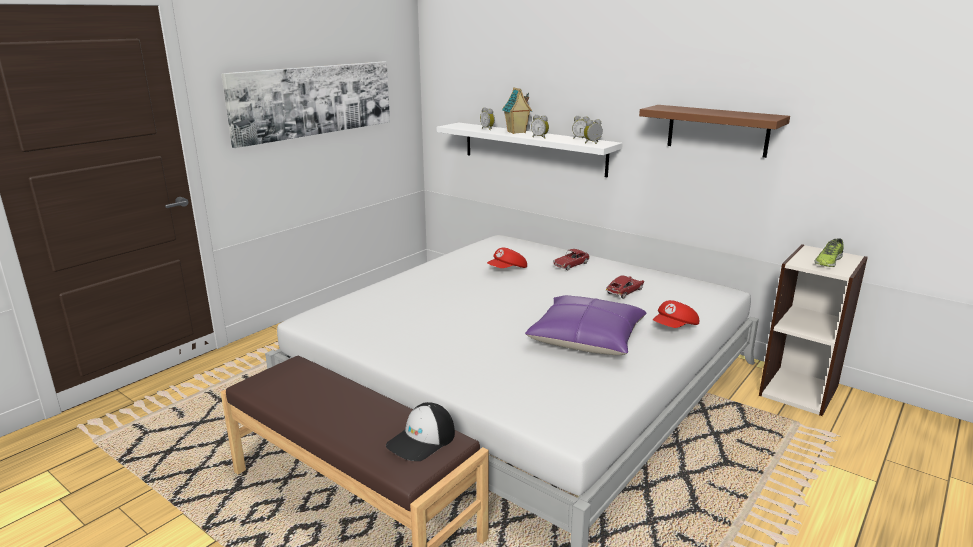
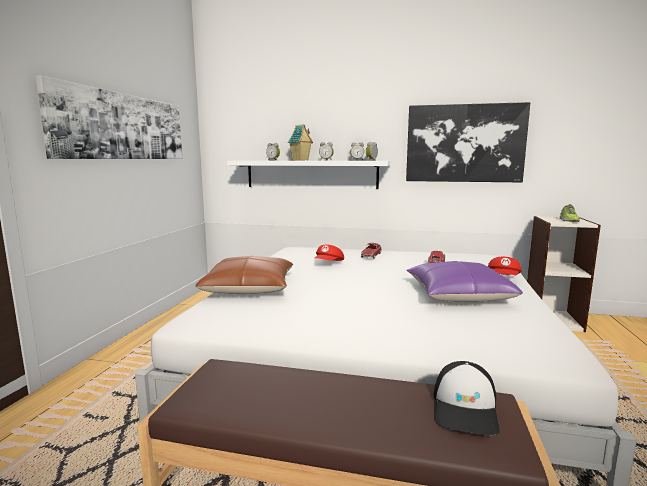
camera: 25 degrees left, 10 degrees down
(393, 289) = (249, 288): none -> brown pillow
(717, 130) = (464, 143): brown shelf -> picture

